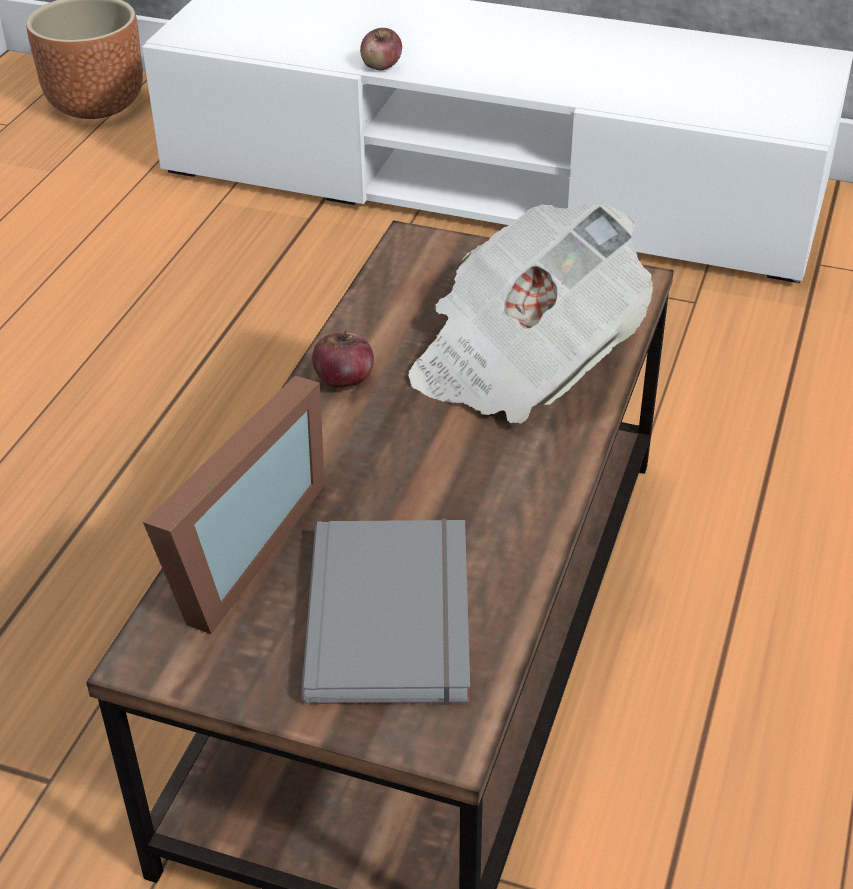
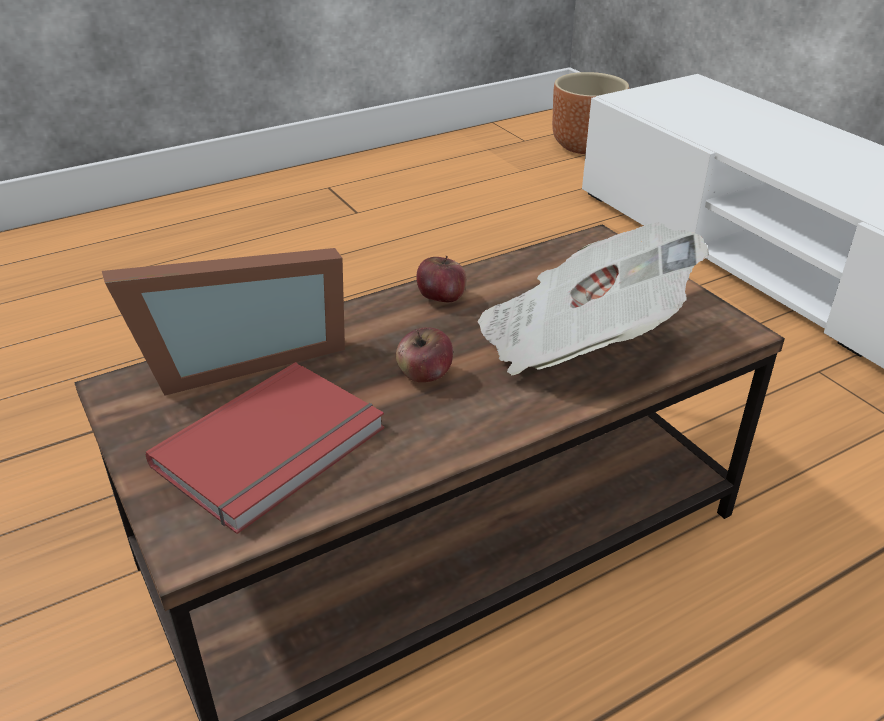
camera: 40 degrees right, 5 degrees down
(381, 66) = (736, 151): apple -> apple (424, 375)
(397, 614) = (275, 449): grey book -> red book

